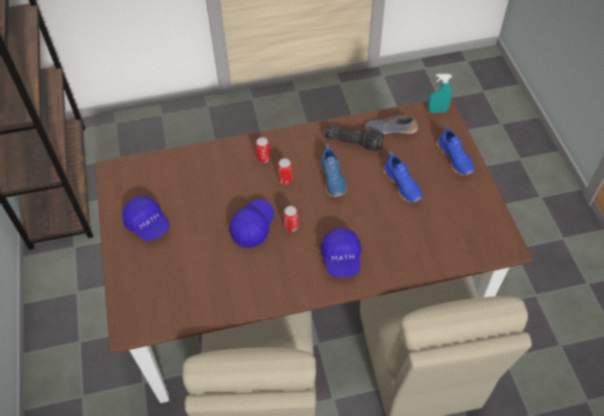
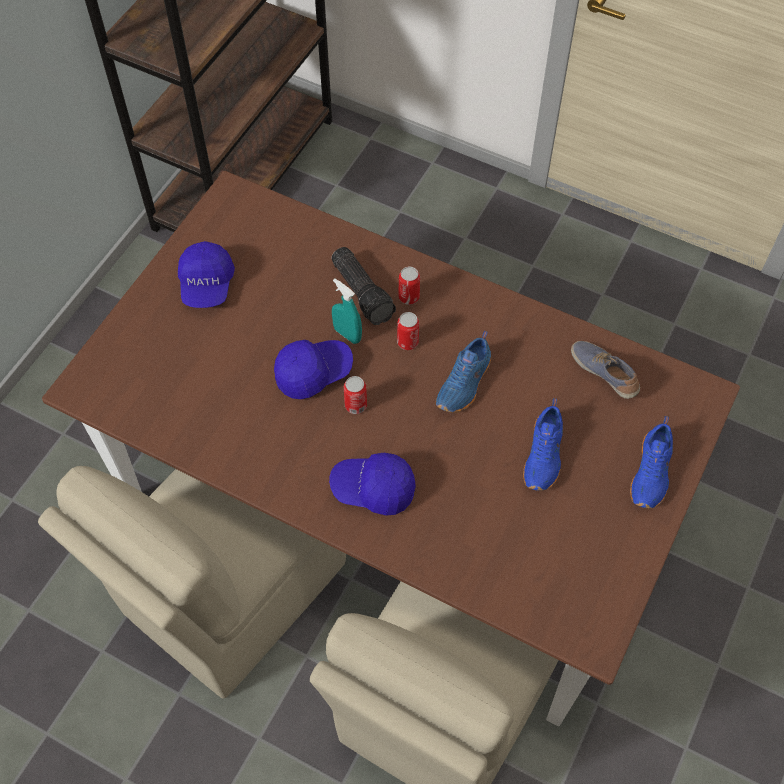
camera: 40 degrees right, 5 degrees up
(341, 258) = (373, 489): blue cap -> blue cap turned 60 degrees clockwise
(354, 141) = (541, 355): flashlight -> flashlight (363, 292)
(437, 111) = (697, 391): turquoise spray bottle -> turquoise spray bottle (347, 334)

